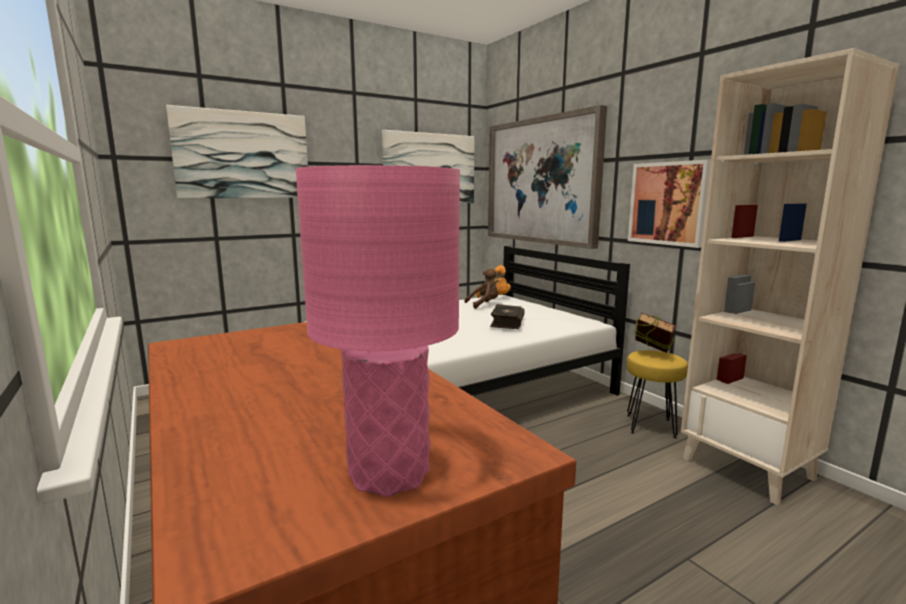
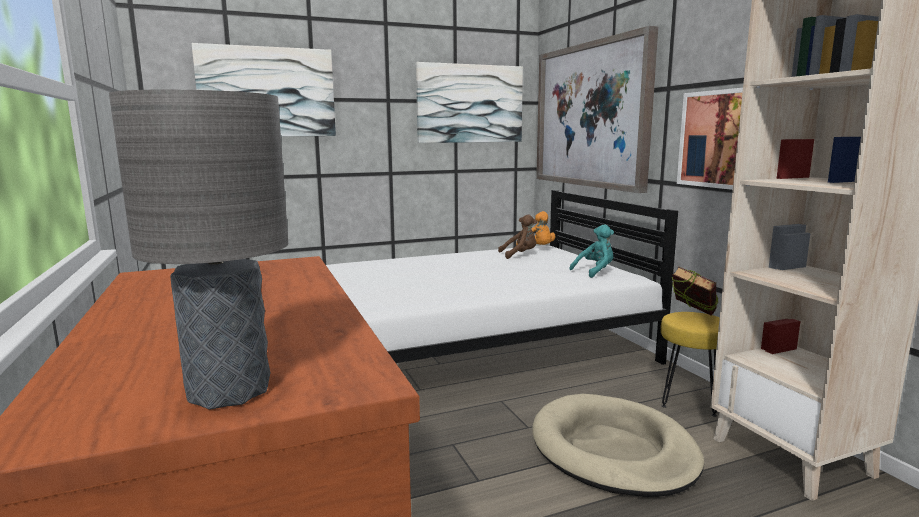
camera: 10 degrees right, 0 degrees up
(389, 472) = (229, 391): pink table lamp -> grey table lamp
(506, 323) = (532, 275): book -> none
(558, 318) = (595, 271): none -> turquoise plush toy
(606, 476) = (613, 450): none -> beige dog bed

